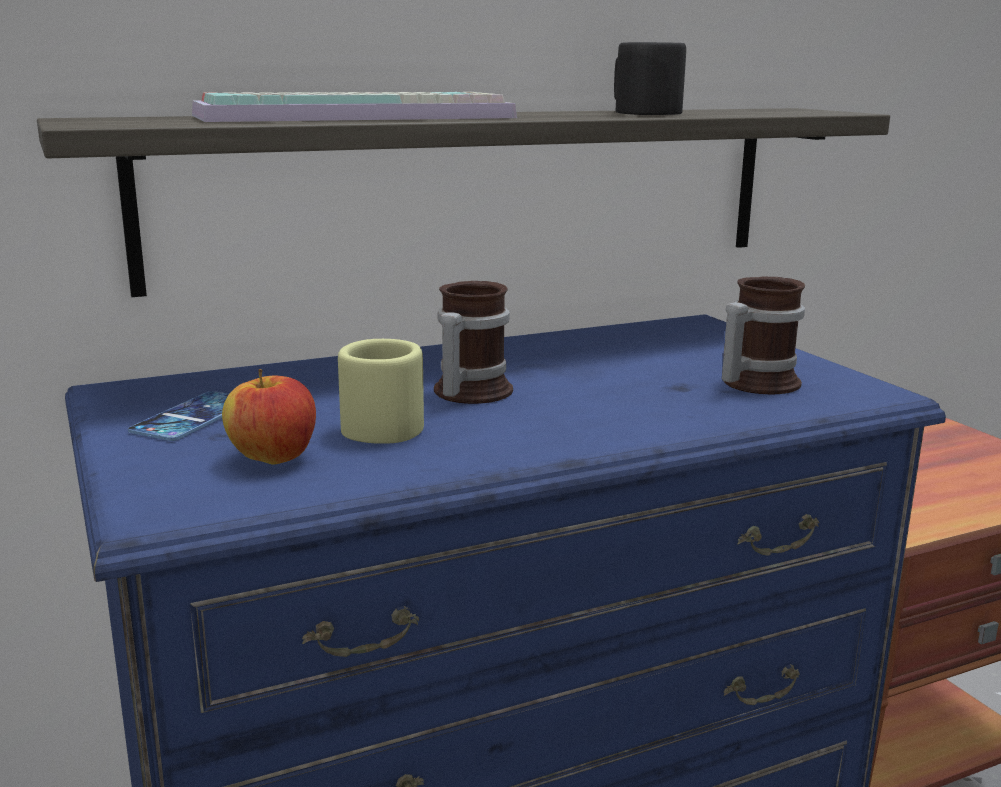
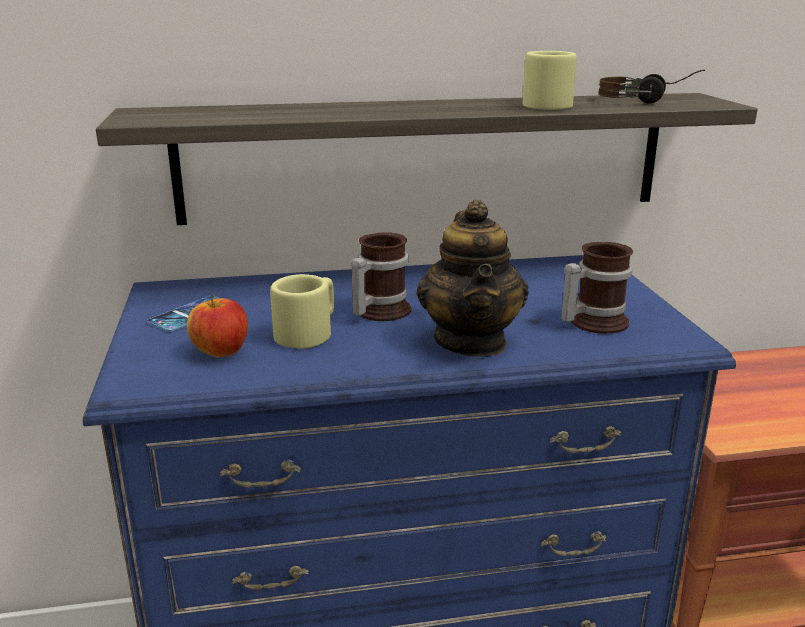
camera: 15 degrees right, 5 degrees up
(358, 116) = (322, 109): keyboard -> none
(620, 416) = (471, 341): none -> teapot
(641, 113) = (543, 104): black mug -> beige mug
(757, 111) = (648, 100): none -> headphones

